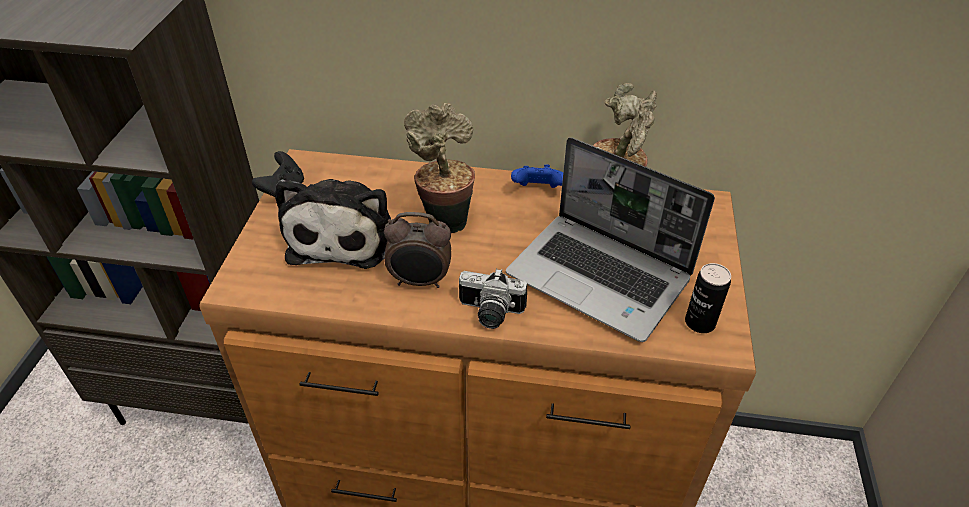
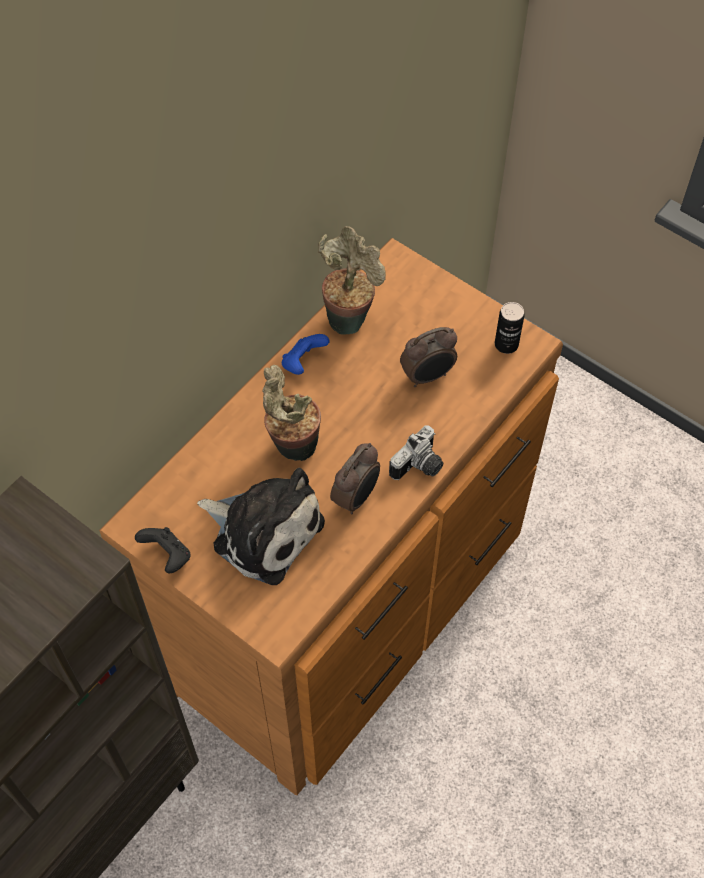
camera: 60 degrees left, 15 degrees up
(601, 277) = (428, 376): laptop -> alarm clock

